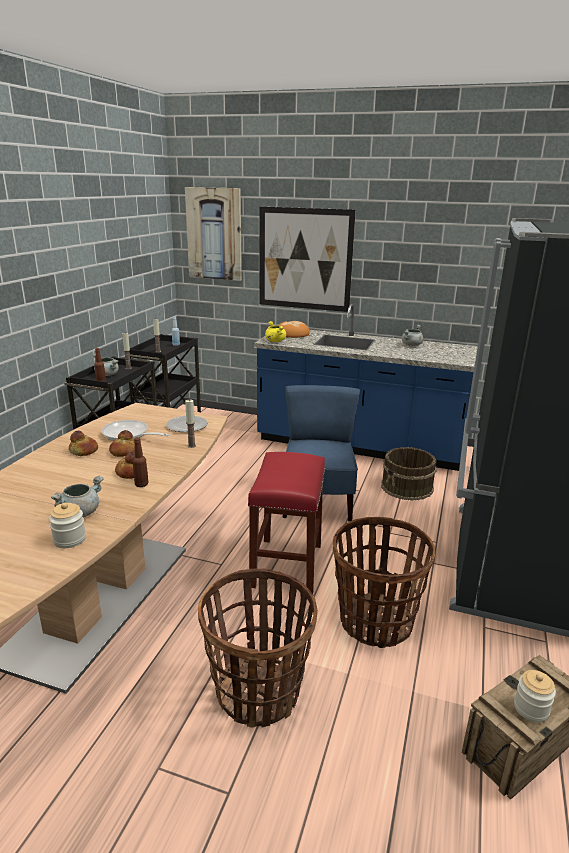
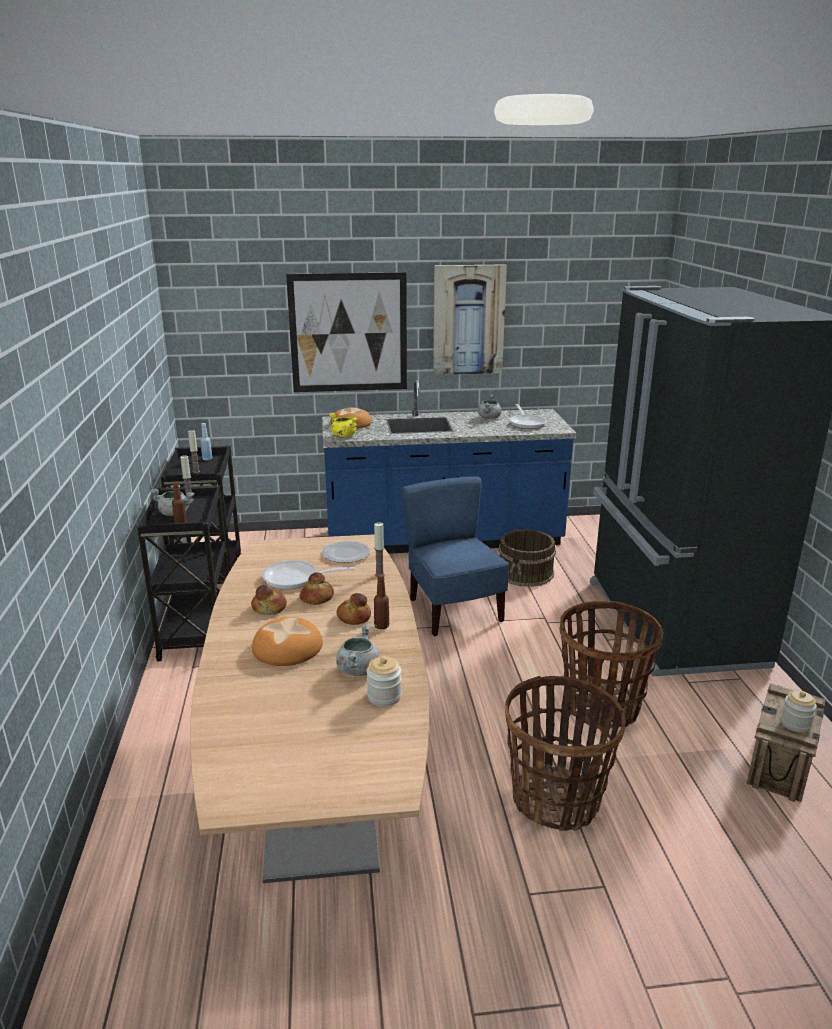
camera: 25 degrees left, 0 degrees up
(57, 482) = (288, 647): none -> bread
(214, 234) = (225, 311): picture -> picture (468, 320)
(287, 566) = (481, 682): red stool -> none
(440, 353) = (527, 423): none -> frying pan

